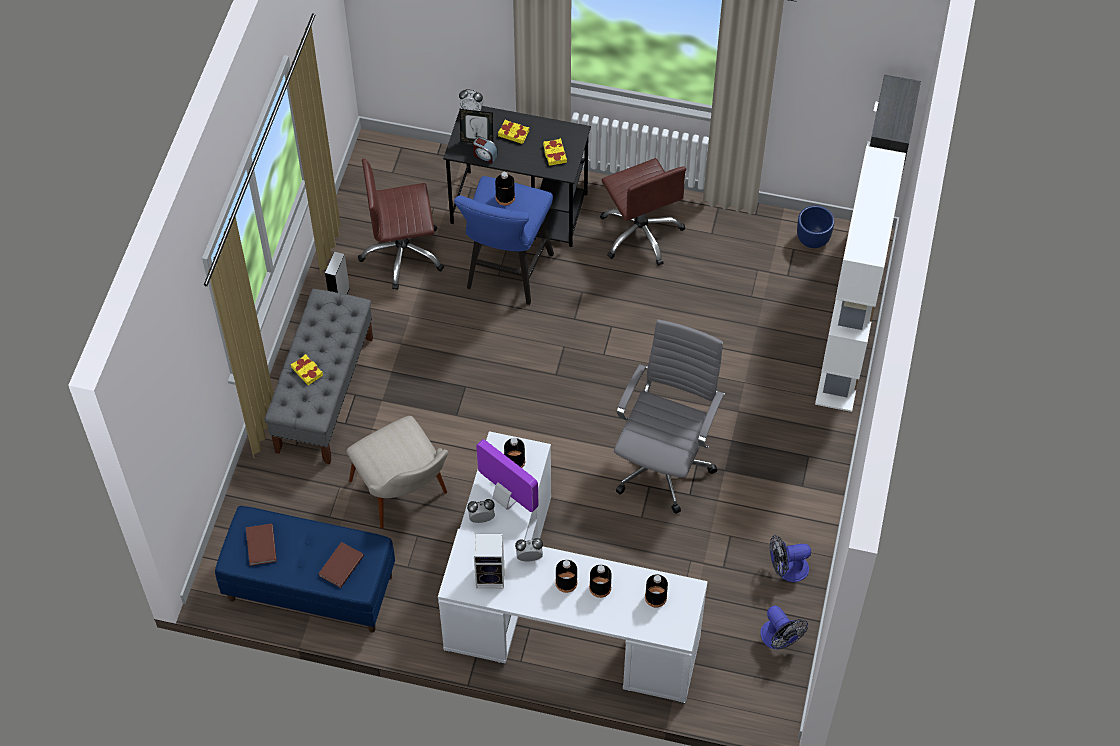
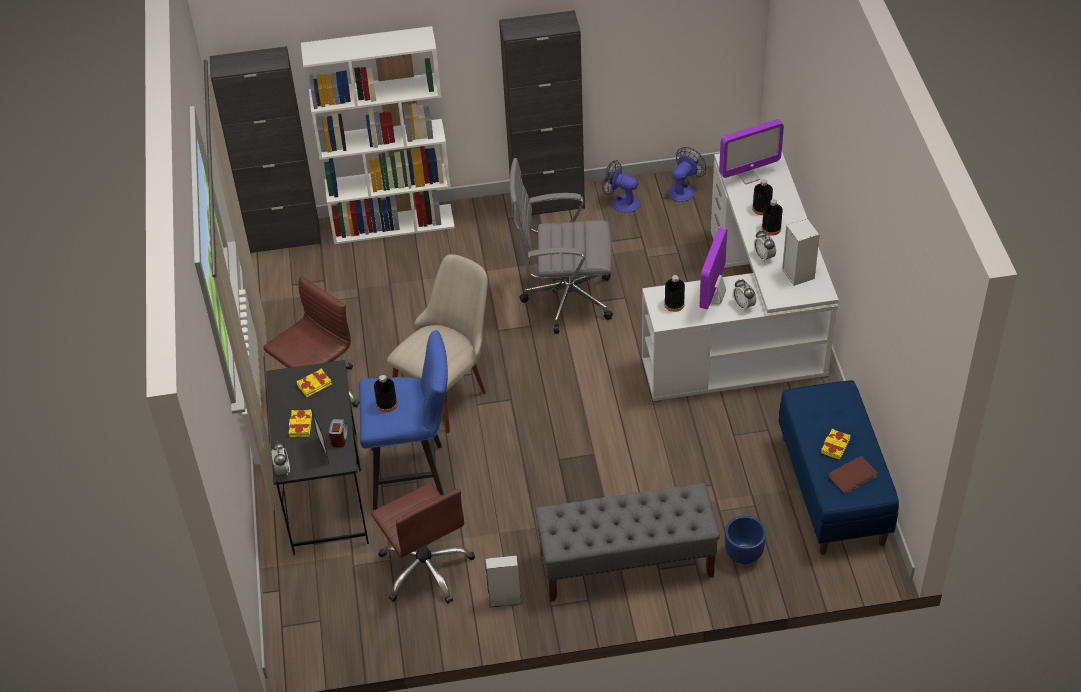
camera: 110 degrees left, 10 degrees down
(307, 371) = (649, 519): yellow book -> yellow book (835, 446)
(340, 566) = (833, 412): brown book -> none
(406, 498) = (701, 457): beige chair -> beige chair (447, 387)
(655, 597) = (748, 176): black bottle -> monitor
(787, 569) = (621, 202): fan -> fan turned 150 degrees clockwise
(812, 240) = (276, 275): blue planter -> blue planter (743, 555)
(816, 500) = (547, 202): none -> black cabinet

